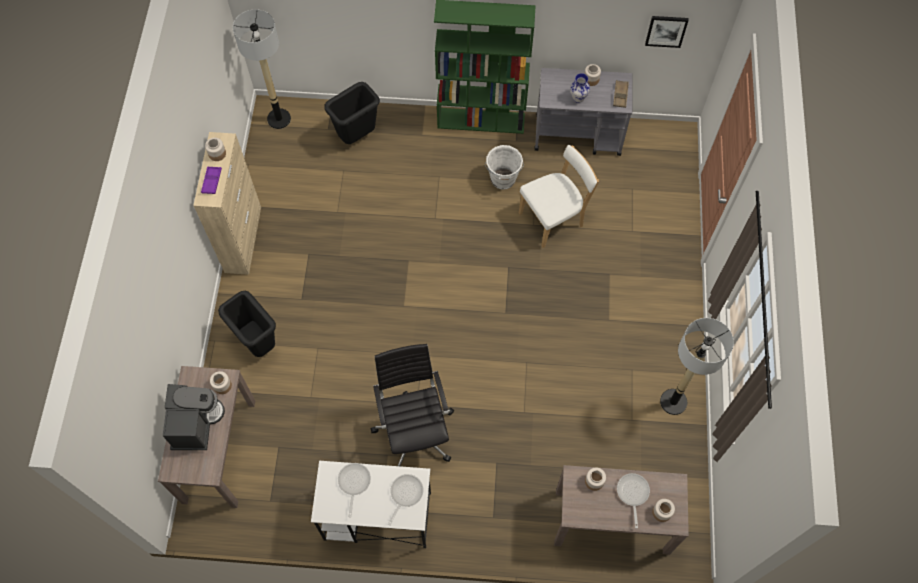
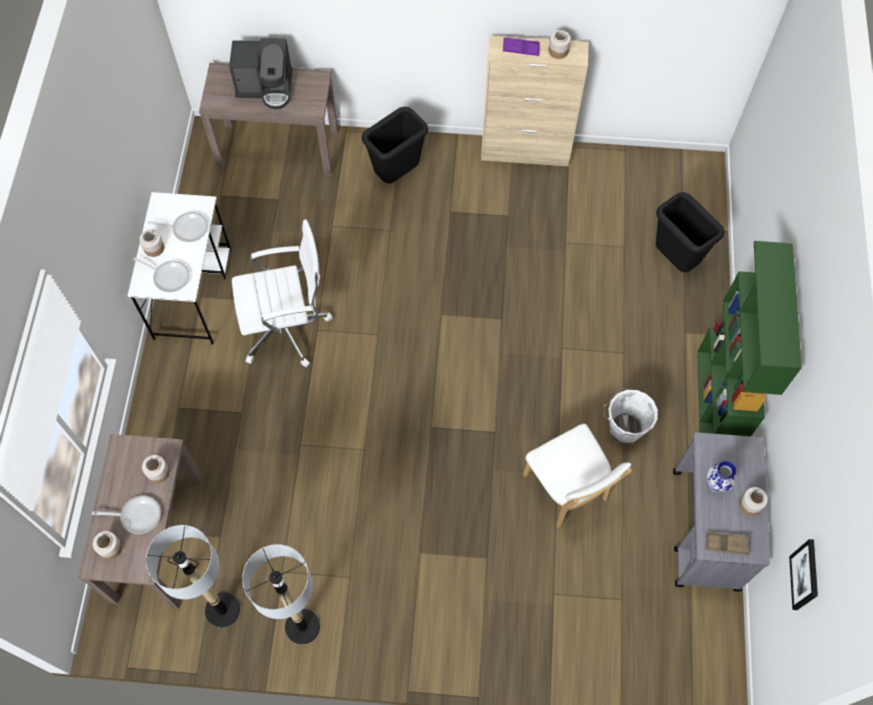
camera: 90 degrees right, 0 degrees up
(222, 386) = (306, 107): jar -> jar (154, 248)
(279, 119) = (692, 177): floor lamp -> floor lamp (222, 610)
(415, 430) = (287, 328): black office chair -> white office chair

